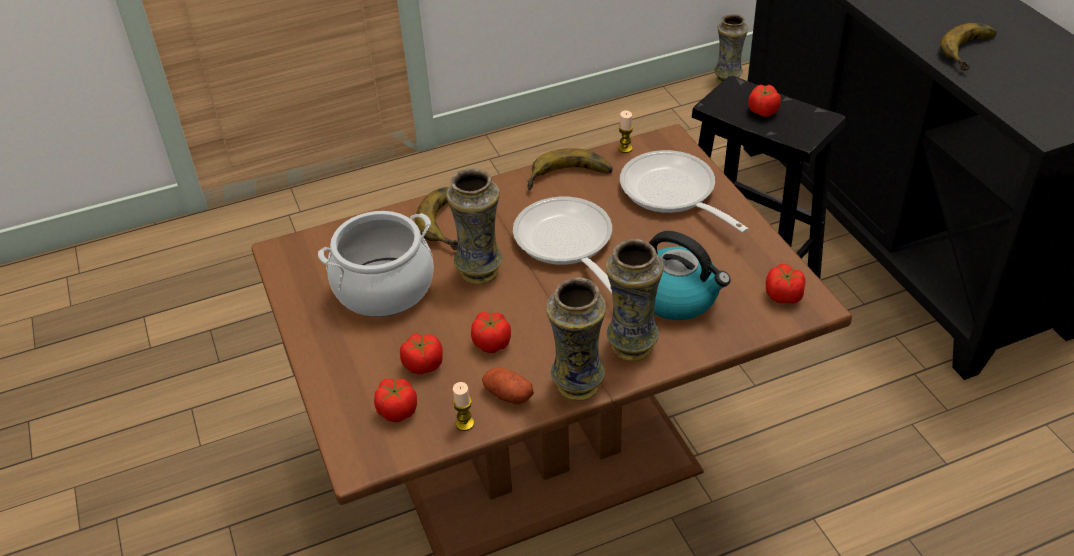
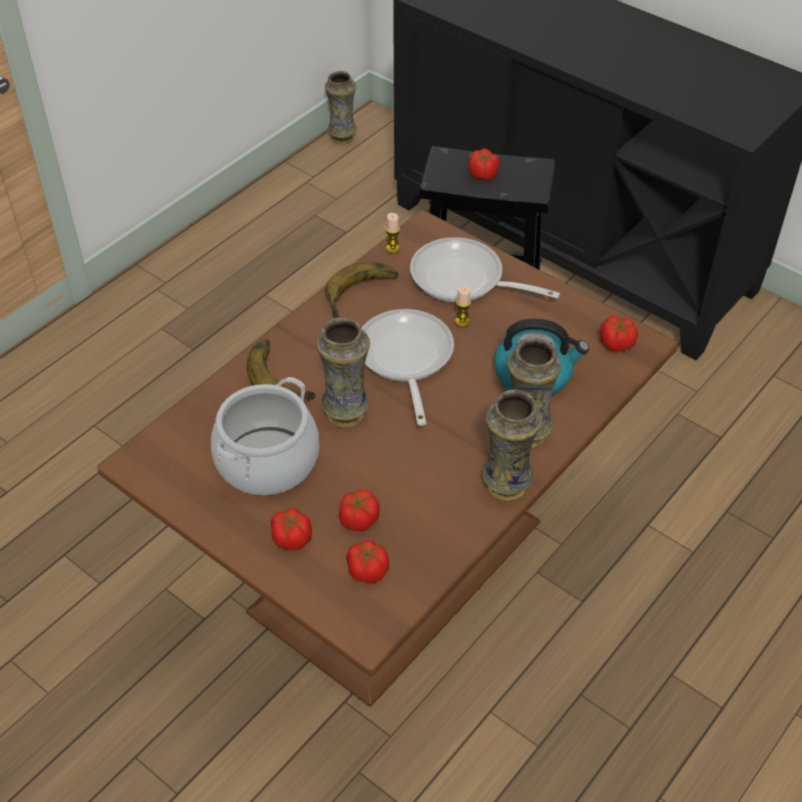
camera: 30 degrees left, 5 degrees up
(465, 423) = (435, 558): candle -> candle (462, 322)
(491, 343) = (405, 476): tomato -> tomato (291, 538)
(508, 394) = (454, 517): potato -> none
(566, 244) = (405, 359): frying pan -> frying pan turned 45 degrees clockwise
(974, 52) = (645, 73): banana -> none

